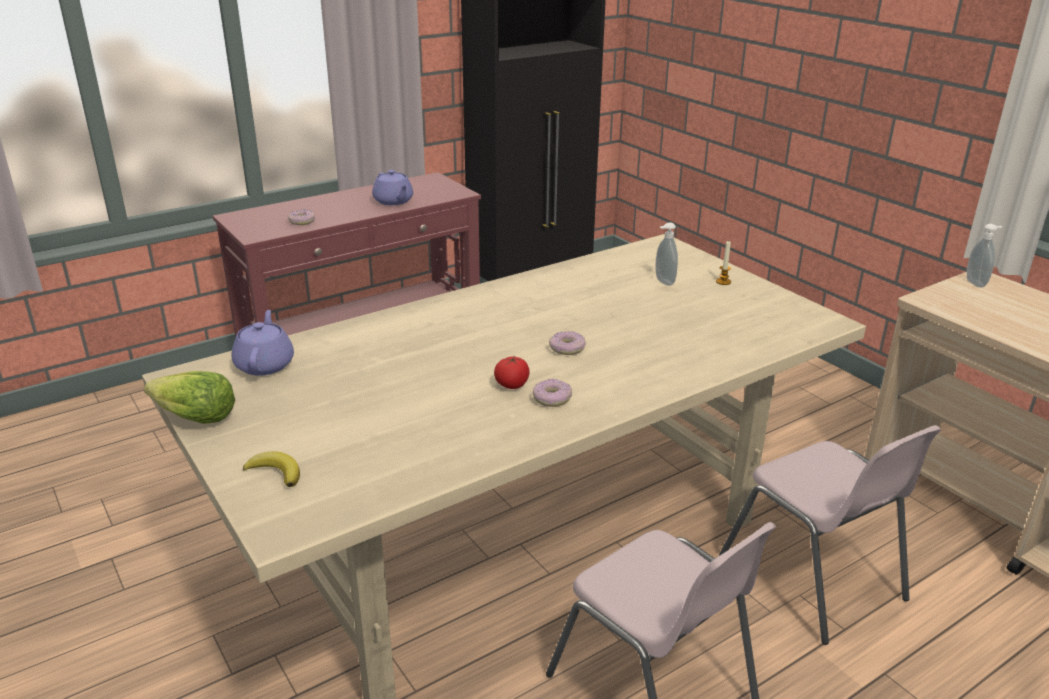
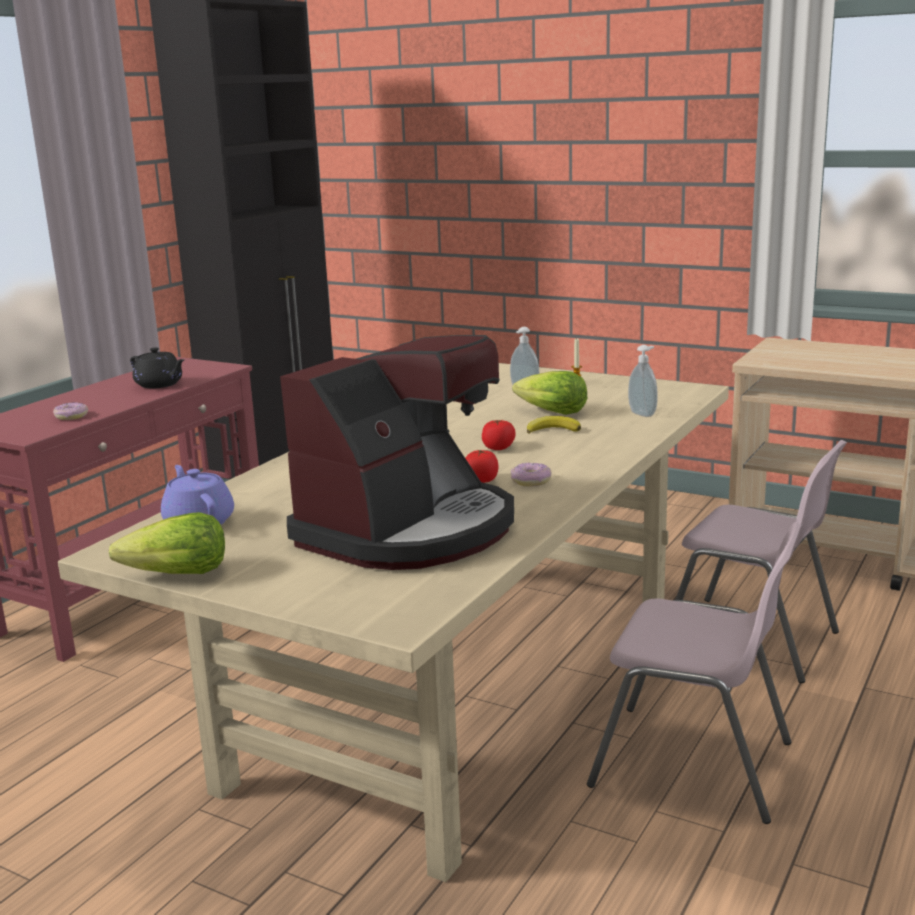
camera: 25 degrees left, 10 degrees down
(276, 472) = (332, 588): banana -> banana (553, 429)
(393, 201) = (160, 385): purple teapot -> black teapot
(397, 426) = (409, 530): none -> coffee machine
(567, 348) = (498, 448): donut -> tomato
(659, 316) = (551, 412): none -> lettuce
(977, 283) = (779, 345): soap dispenser -> soap dispenser (643, 414)

